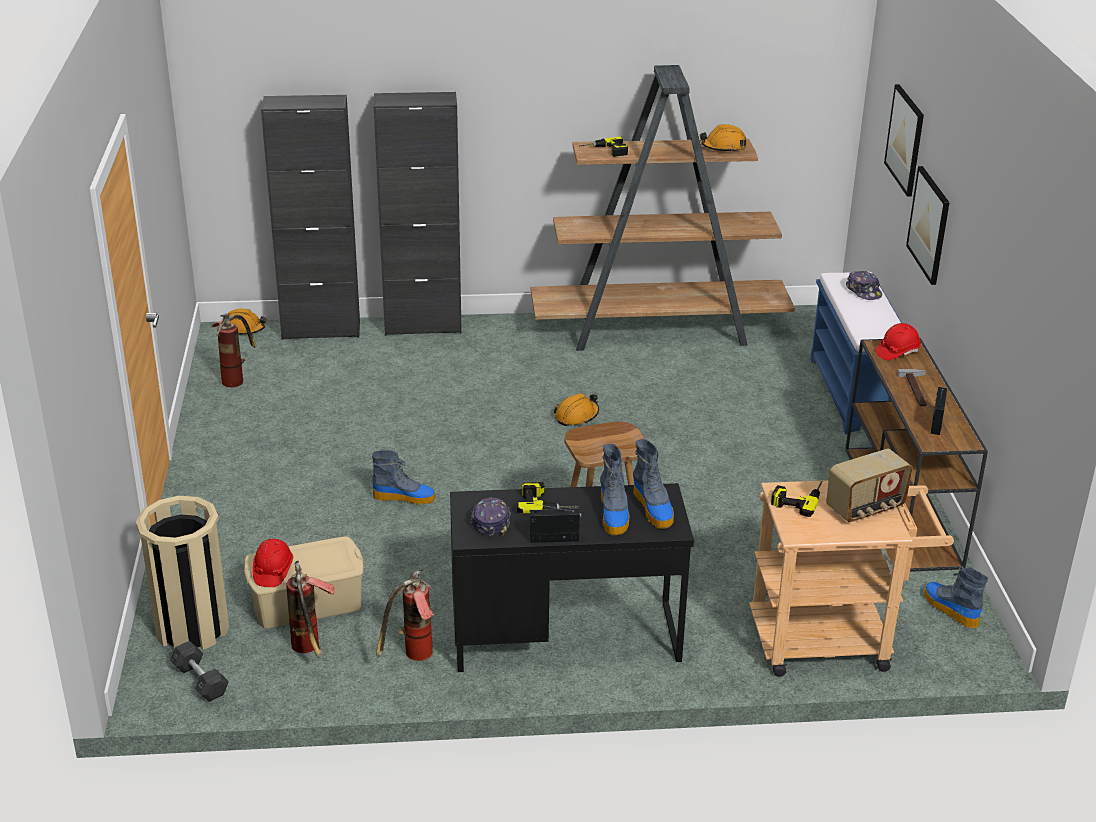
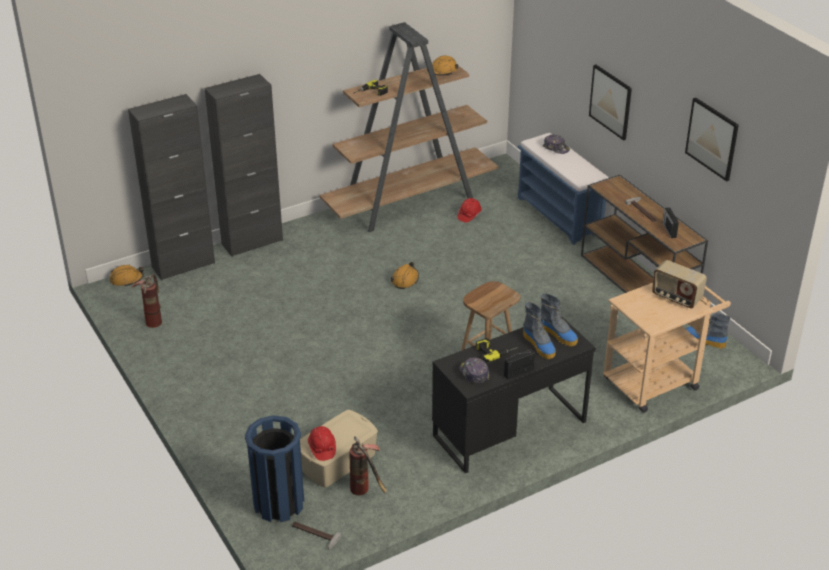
camera: 25 degrees left, 5 degrees up
(192, 628) = (278, 503): beige trash can -> blue trash can
(200, 681) = (314, 535): grey dumbbell -> hammer
(404, 497) = (341, 370): boot -> none
(412, 658) = (431, 474): fire extinguisher -> none
(798, 498) = (635, 303): power drill -> none
(866, 508) = (676, 298): radio -> radio turned 90 degrees clockwise
(897, 352) = (614, 188): red hard hat -> red hard hat (469, 215)
(905, 139) = (571, 46): picture -> picture (712, 138)

